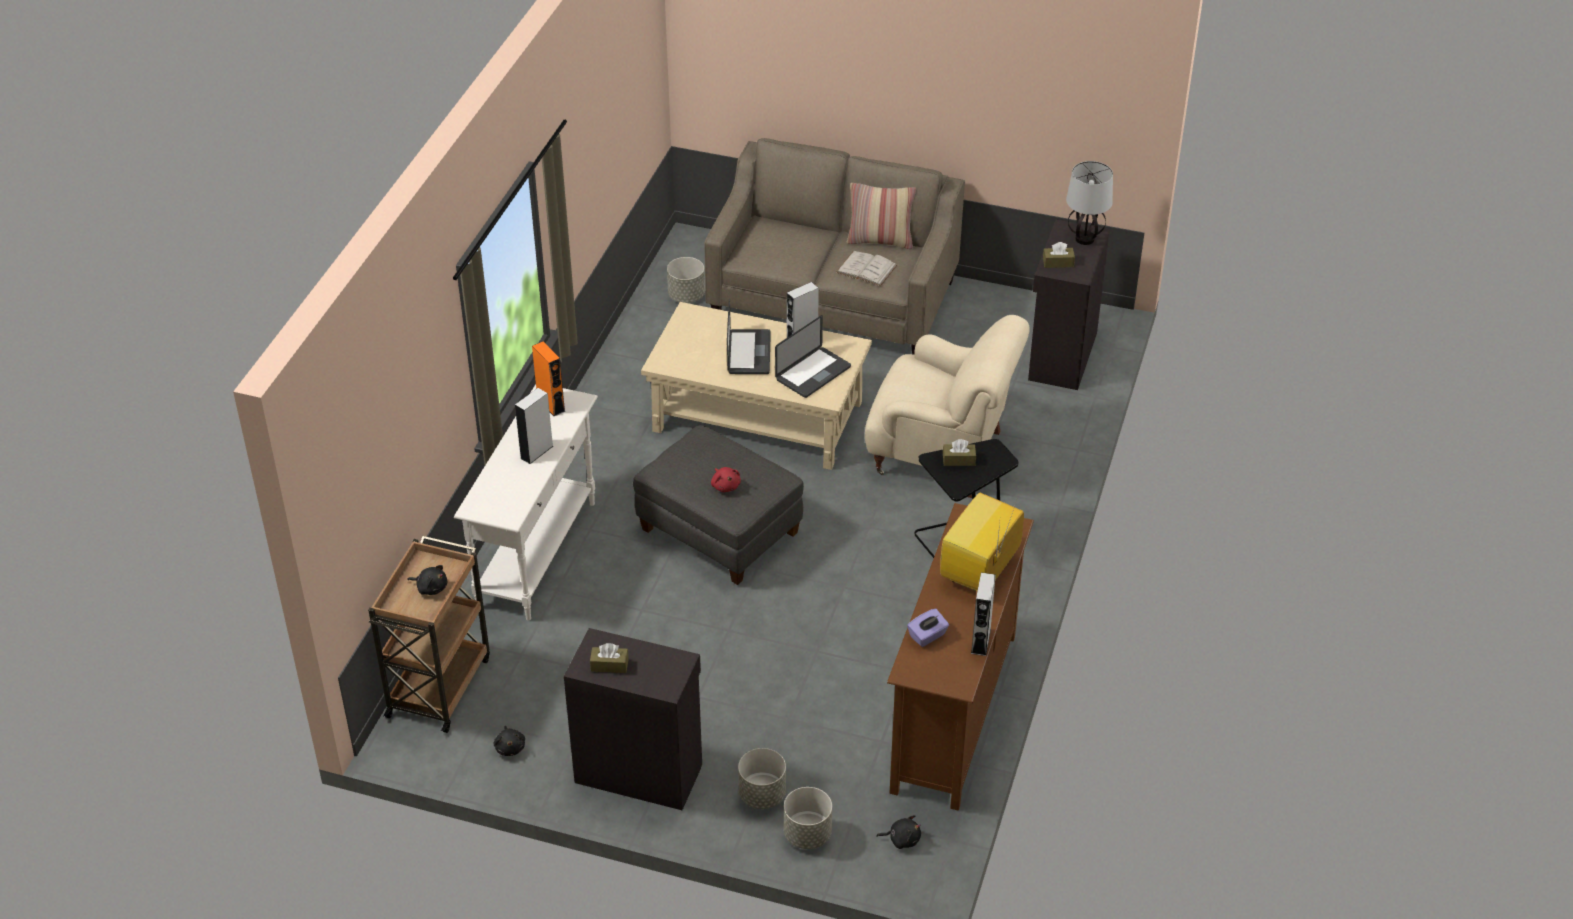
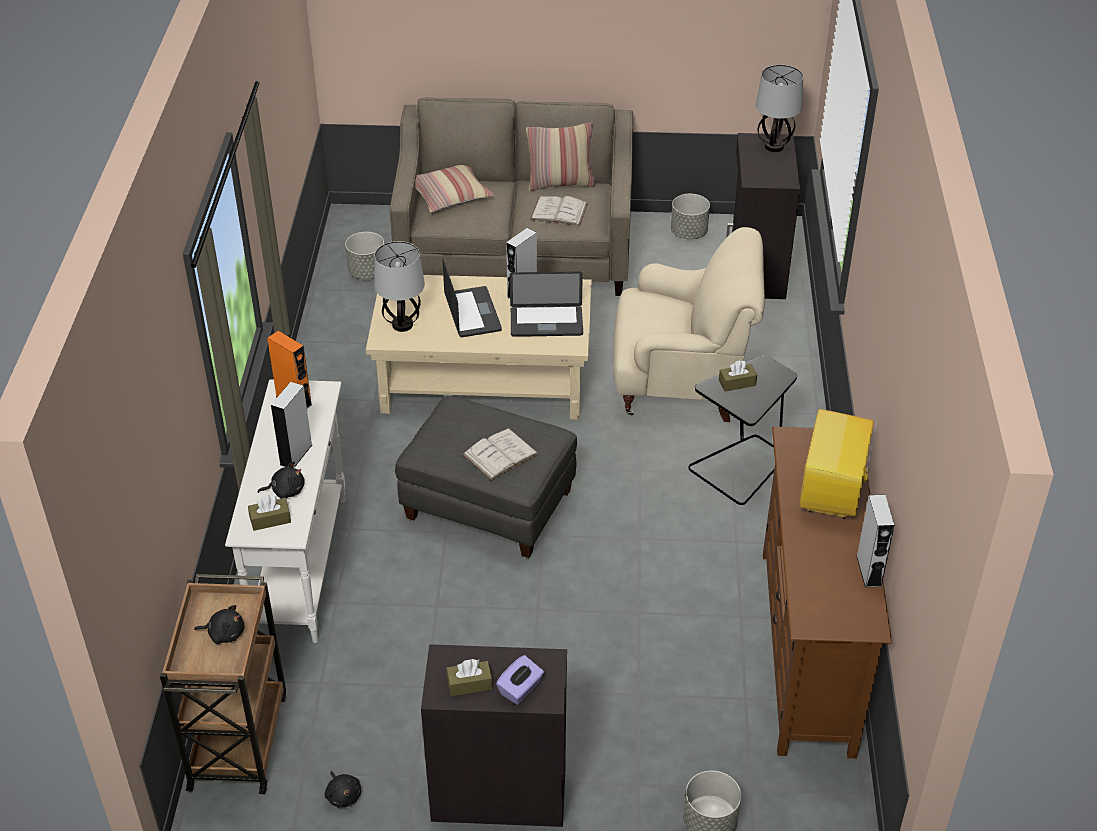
camera: 15 degrees left, 0 degrees up
(681, 353) = (402, 325): none -> table lamp
(725, 485) = (500, 454): red plush toy -> white book
(762, 795) = (644, 788): grey planter -> grey planter (689, 233)
(770, 236) = (450, 195): none -> pillow
(813, 373) = (546, 322): laptop -> laptop turned 60 degrees clockwise
(902, 839) = (812, 805): black plush toy -> black plush toy (286, 490)
(927, 636) = (811, 577): purple tissue box -> purple tissue box (520, 689)
(1058, 263) = (759, 172): brown tissue box -> brown tissue box (270, 520)

